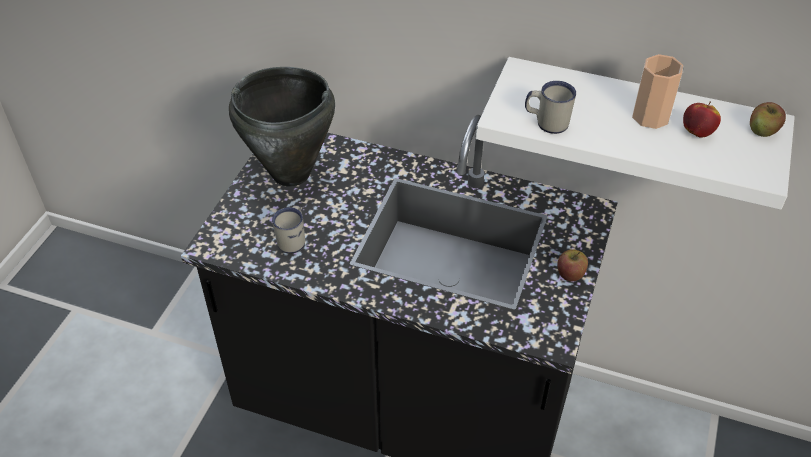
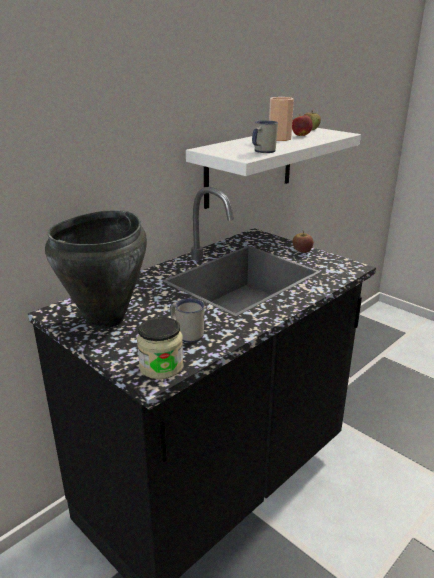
camera: 65 degrees left, 20 degrees down
(230, 244) = (161, 366): none -> jar

